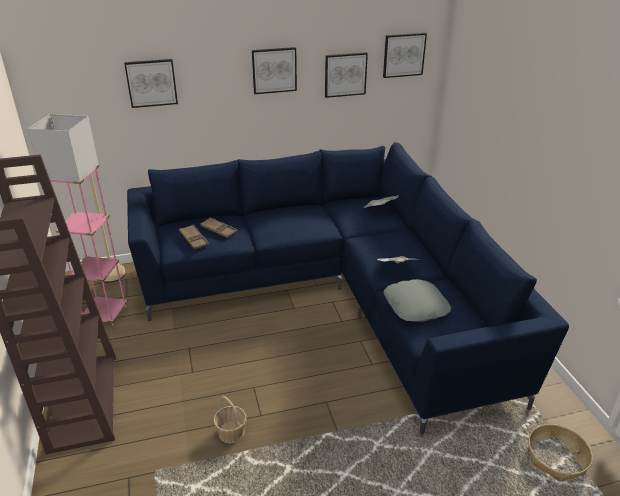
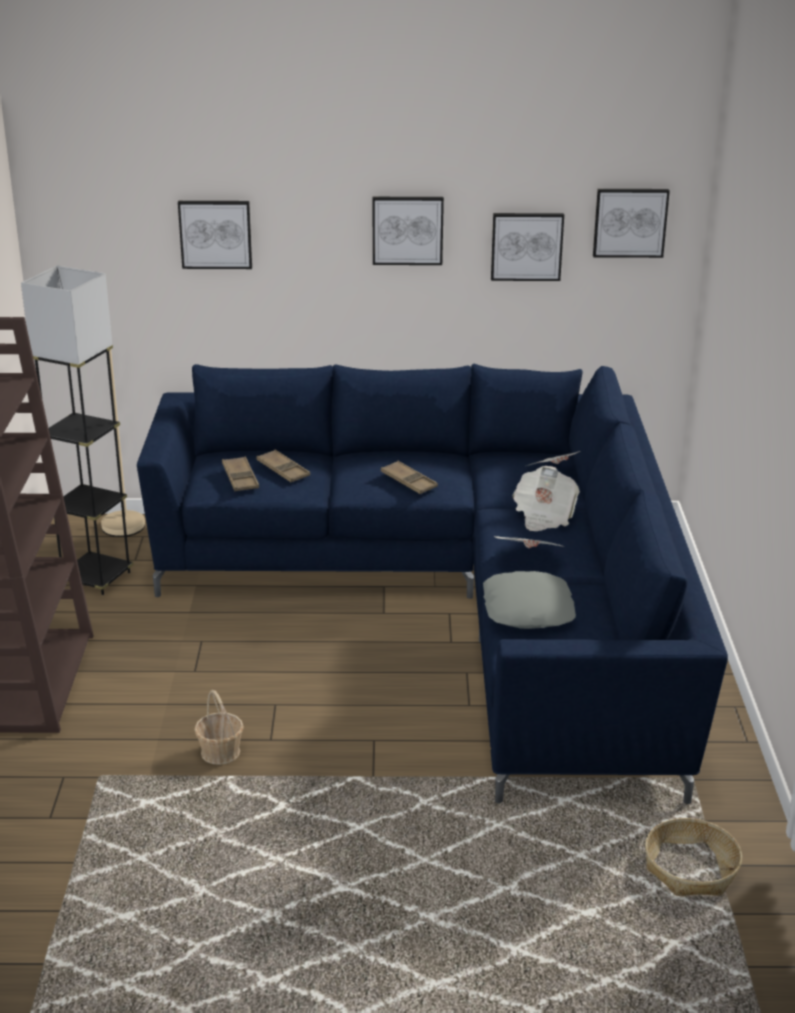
camera: 15 degrees right, 5 degrees down
(105, 314) = (96, 578): pink floor lamp -> grey floor lamp
(299, 227) = (408, 482): none -> brown tray
(389, 238) = (543, 516): none -> newspaper

